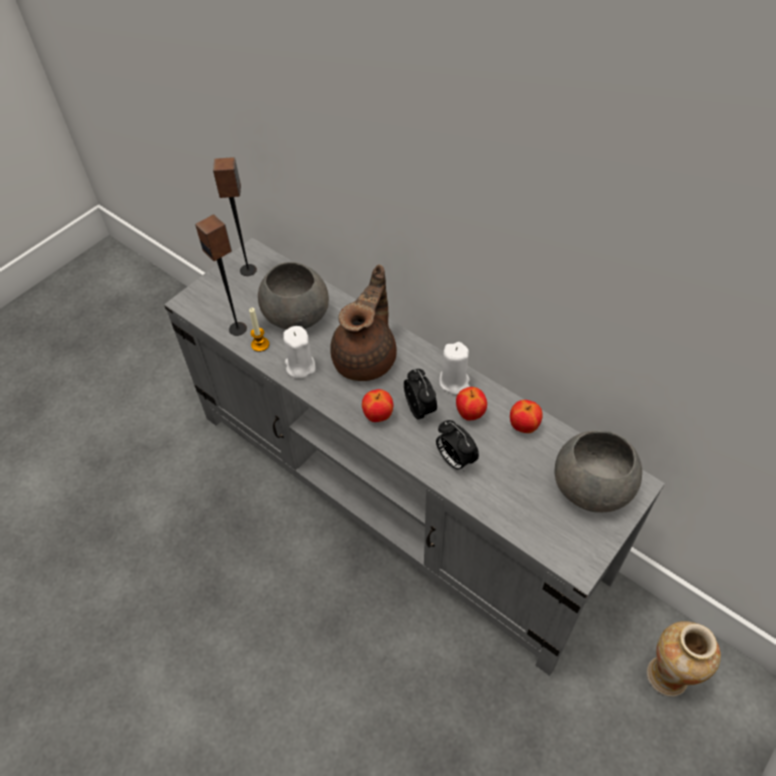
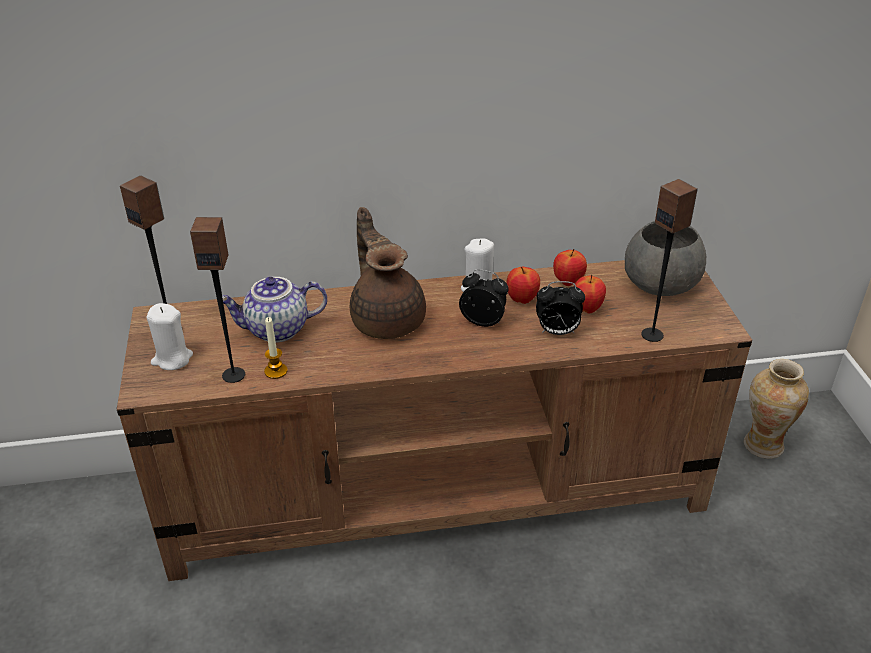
camera: 50 degrees left, 15 degrees down
(297, 315) = (277, 330): grey bowl -> teapot
(300, 366) = (339, 361): white candle -> white candle (172, 359)
(378, 416) = (459, 347): apple -> apple (587, 309)
(395, 495) = (438, 492): grey tv stand -> brown tv stand
(517, 521) = (652, 335): none -> speaker

